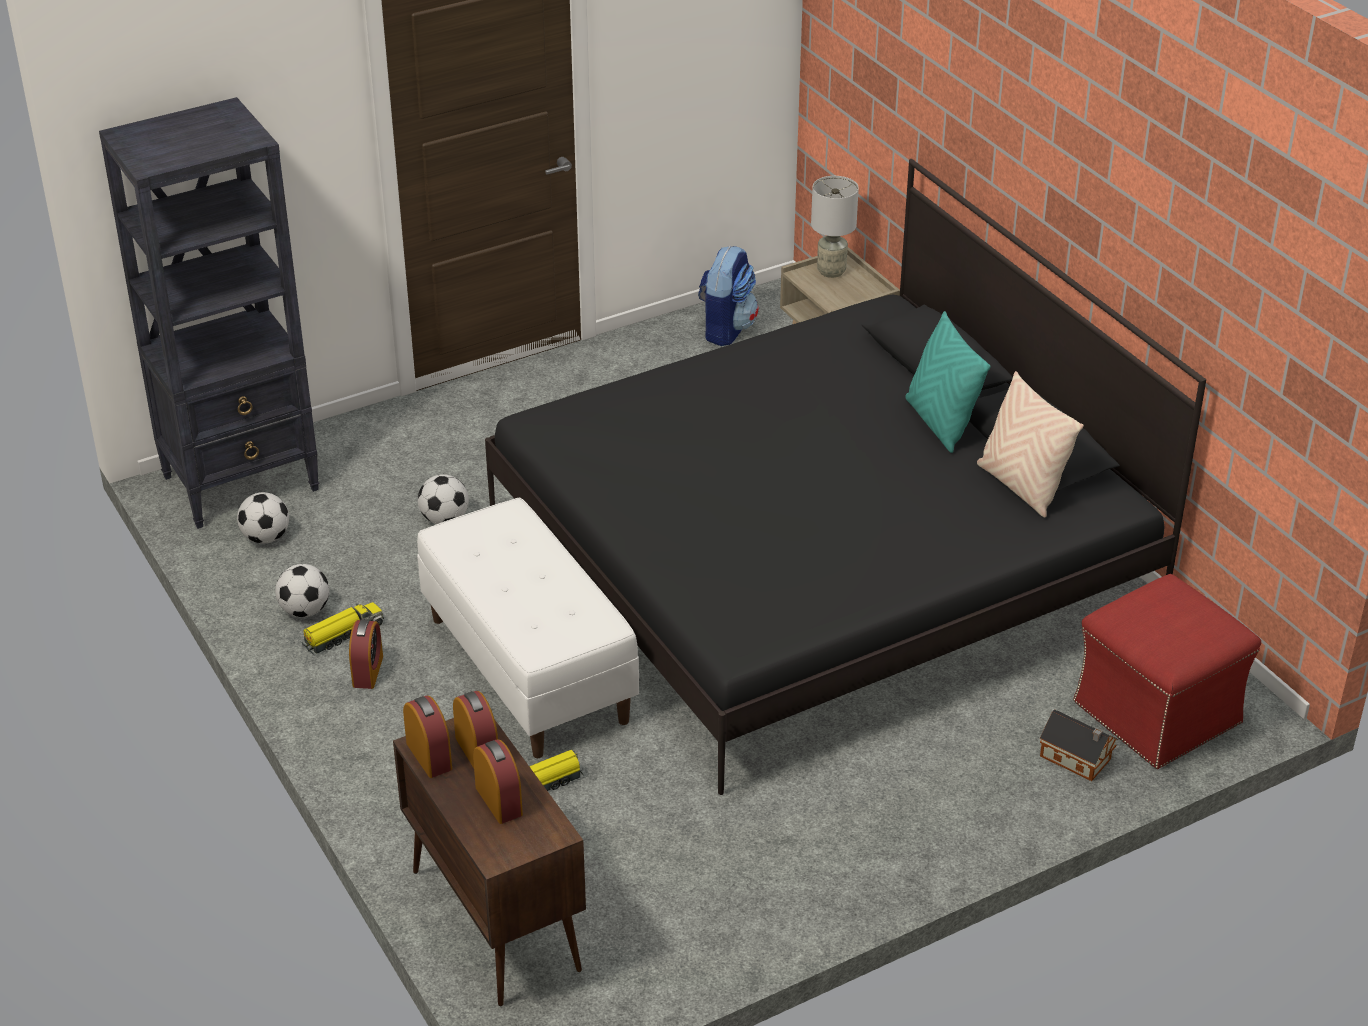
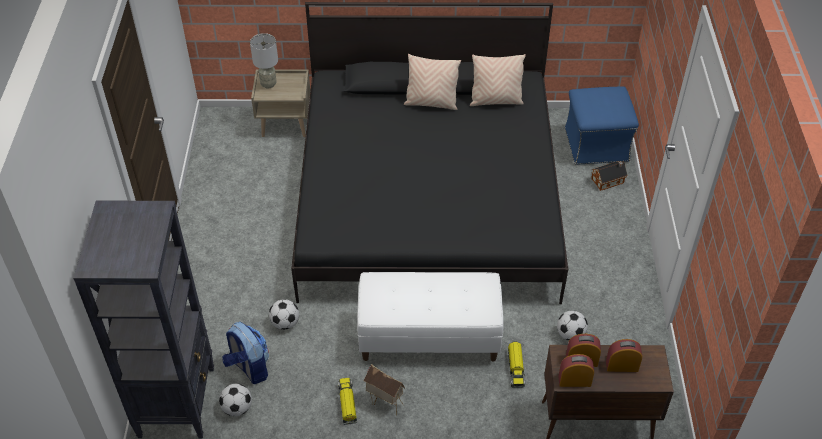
camera: 60 degrees left, 10 degrees up
(305, 611) = (315, 413): football -> football (570, 334)
(368, 671) = (385, 404): alarm clock -> toy house
(726, 329) = (222, 149): backpack -> backpack (249, 368)
(940, 423) = (431, 103): turquoise pillow -> beige pillow
(1155, 712) = (595, 145): red ottoman -> blue ottoman

